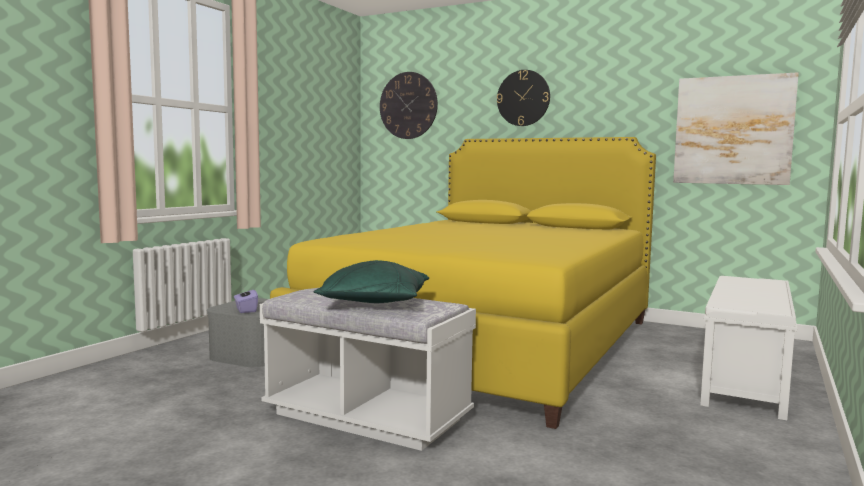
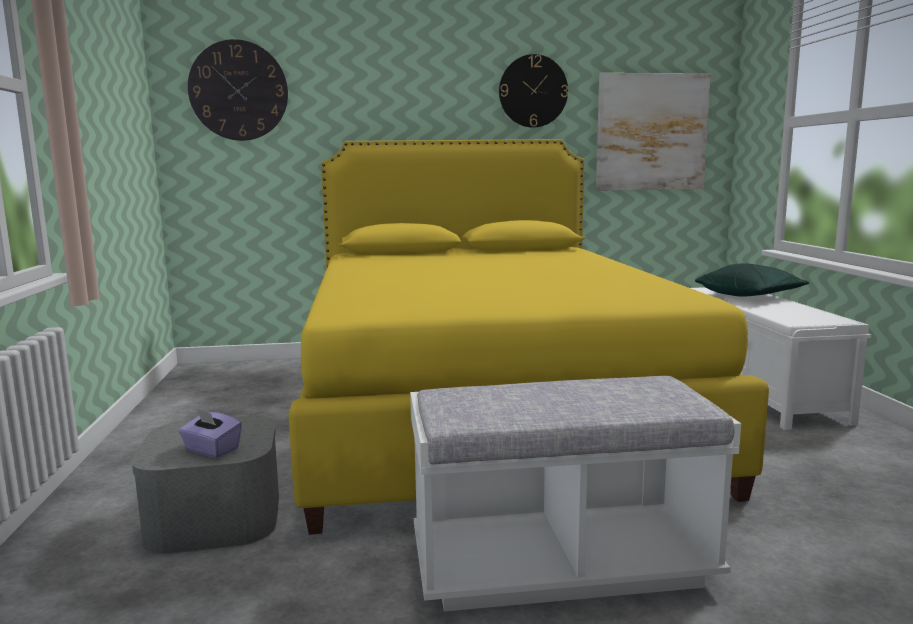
camera: 35 degrees left, 5 degrees up
(375, 303) = (600, 401): green pillow -> green pillow (749, 296)
(523, 98) = (415, 87): wall clock -> wall clock (533, 91)

